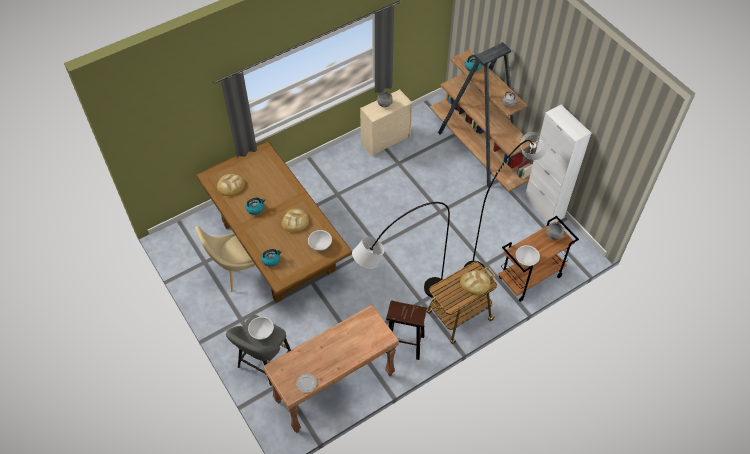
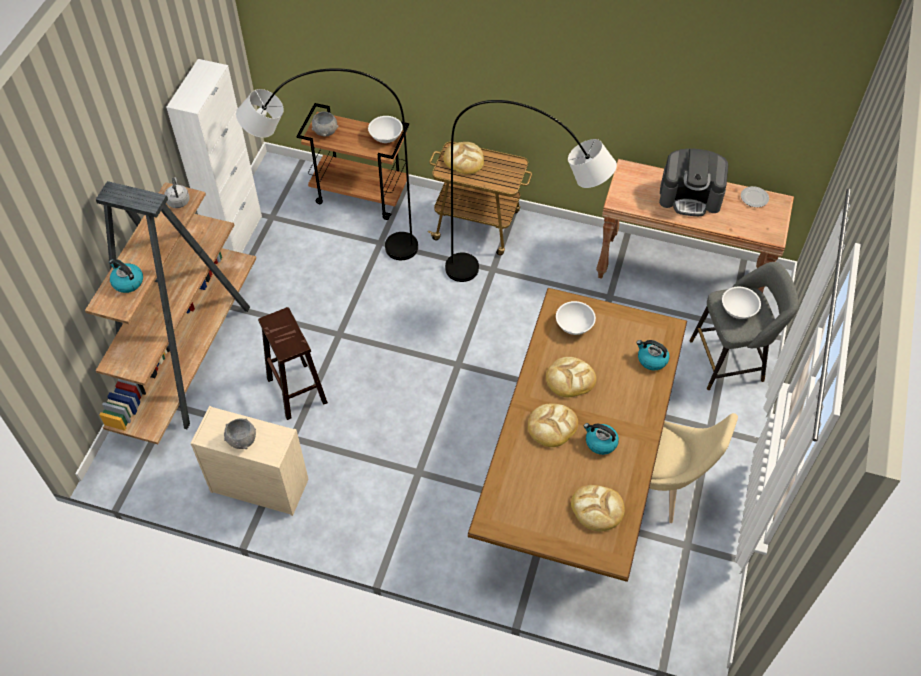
camera: 130 degrees left, 0 degrees up
(280, 198) = (552, 426): none -> bread
(338, 352) = (690, 196): none -> coffee machine
(405, 344) = (561, 250): brown stool -> brown stool (296, 390)

